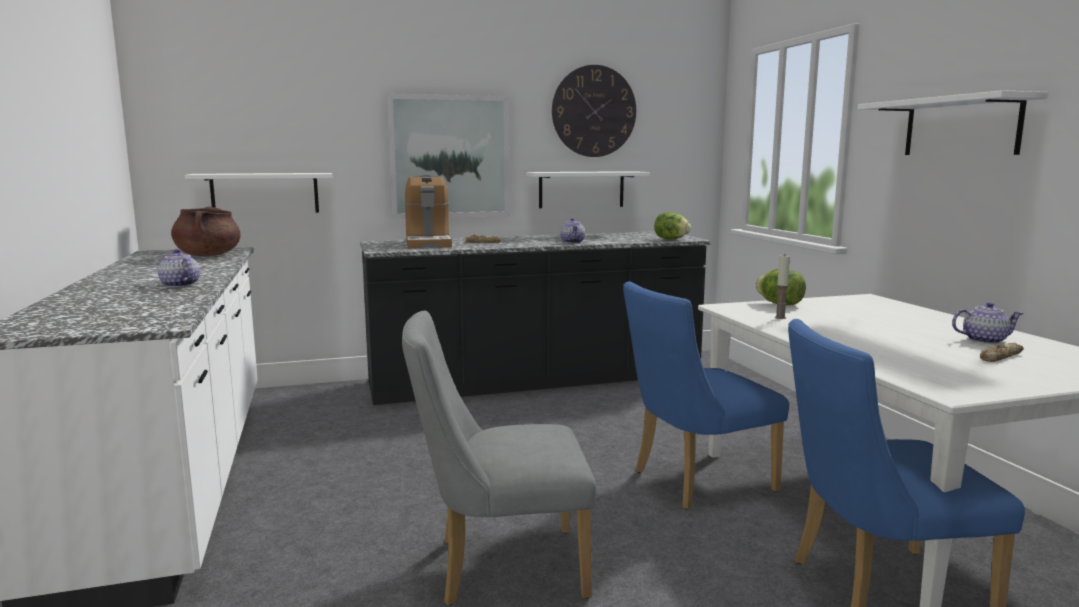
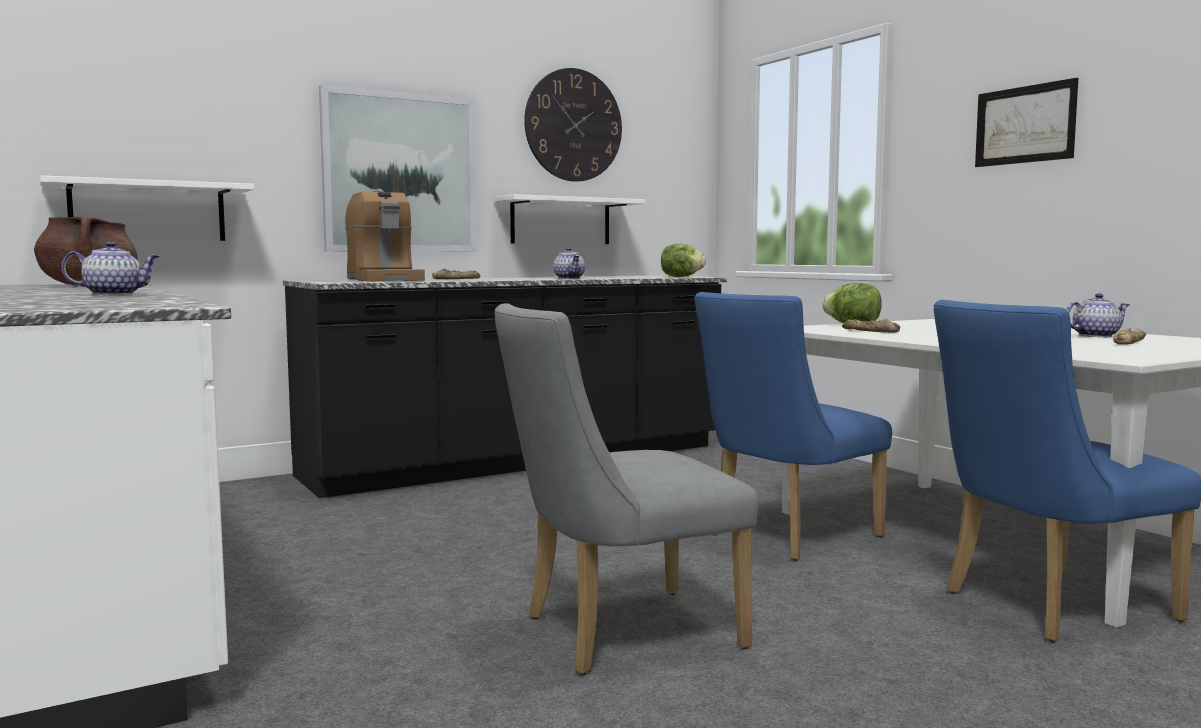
camera: 15 degrees left, 5 degrees down
(179, 285) = (114, 294): teapot -> teapot turned 135 degrees clockwise
(780, 317) = (870, 331): candle -> bread
(961, 127) = (1025, 124): white shelf -> picture

